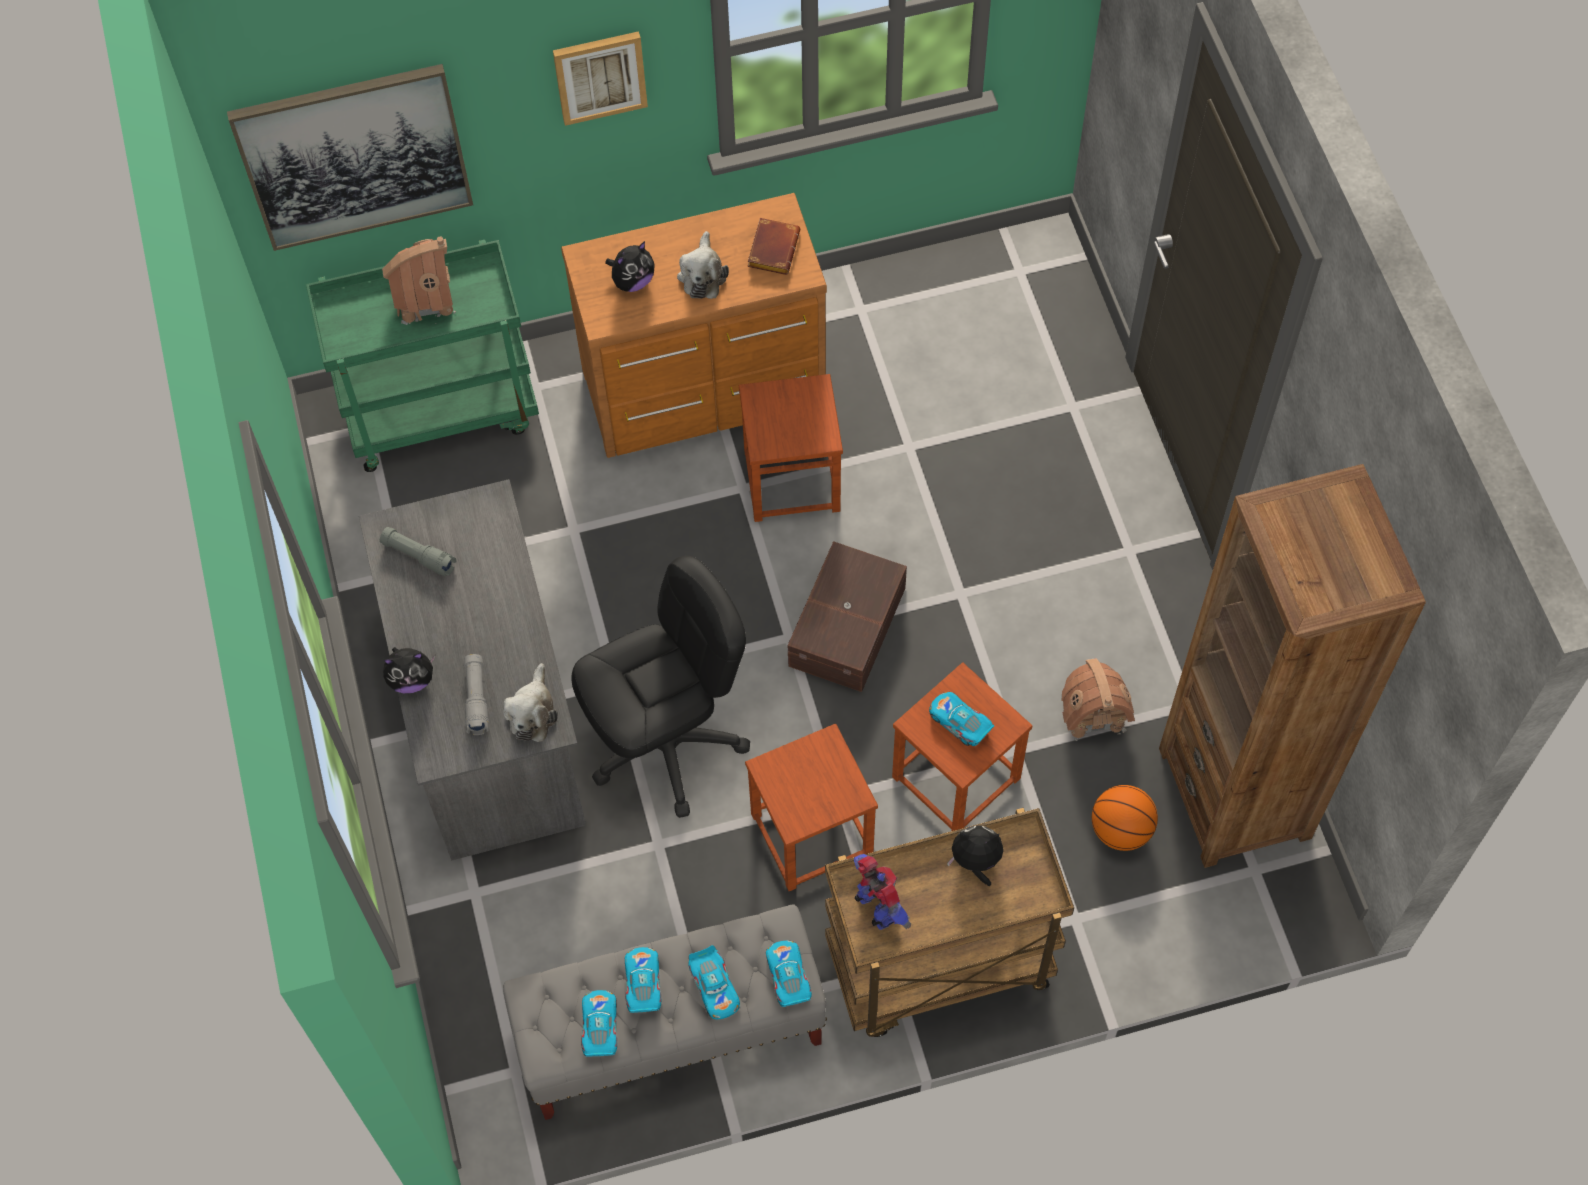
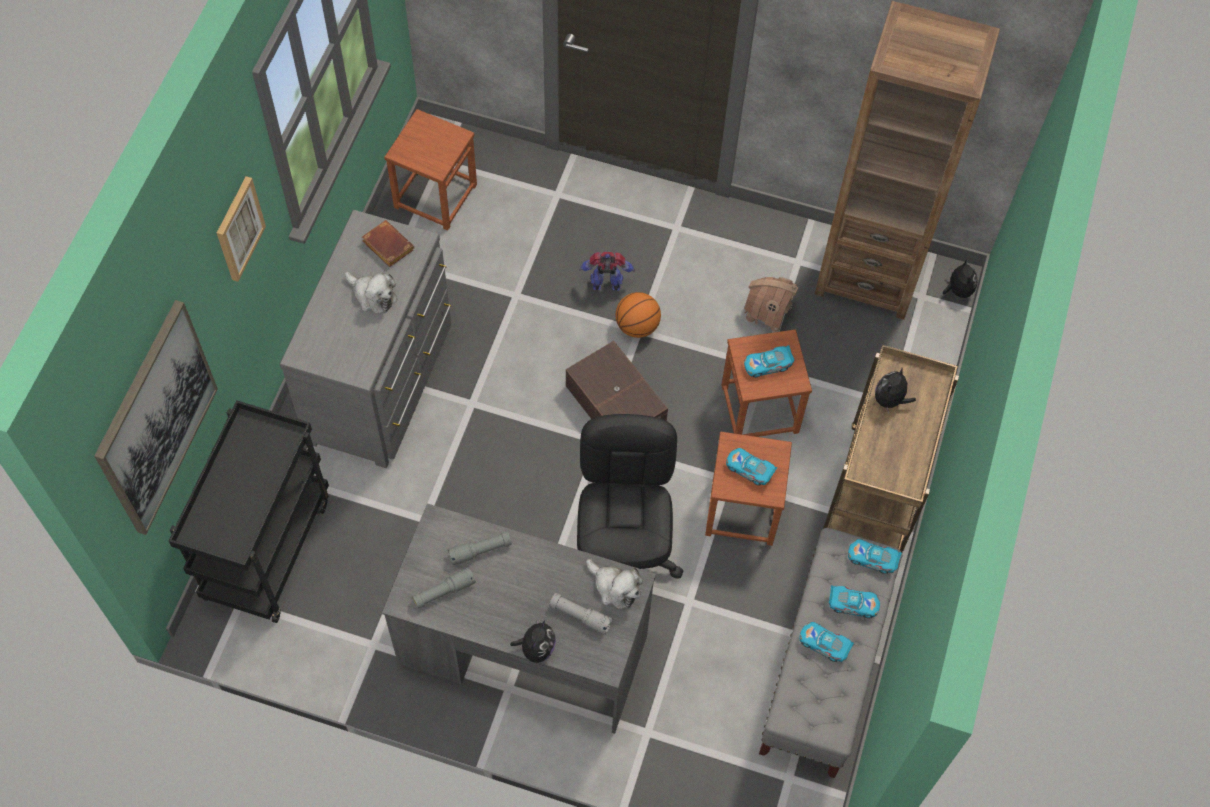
camera: 60 degrees left, 0 degrees up
(425, 298) = (240, 473): toy house -> none
(443, 410) = (267, 547): green cart -> black cart
(488, 560) = (480, 551): none -> grey flashlight
(600, 1027) = (837, 686): toy car -> toy car (749, 469)
(632, 281) = (344, 338): plush toy -> plush toy (958, 290)
(706, 391) = (384, 381): brown dresser -> grey dresser
(792, 479) = (488, 372): brown stool -> brown stool (435, 195)
(878, 908) = (886, 470): toy robot -> toy robot (607, 284)
(1121, 830) = (852, 345): basketball -> basketball (637, 326)

